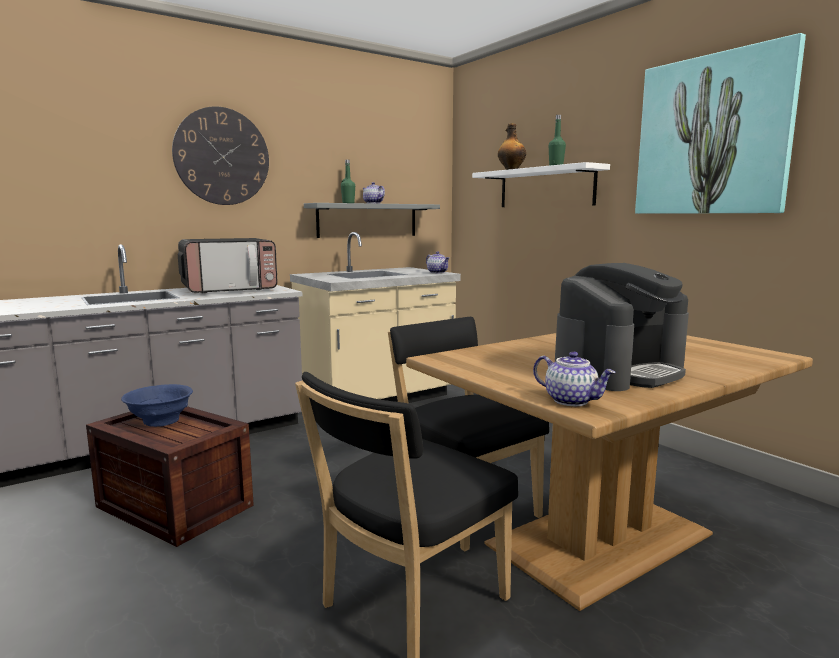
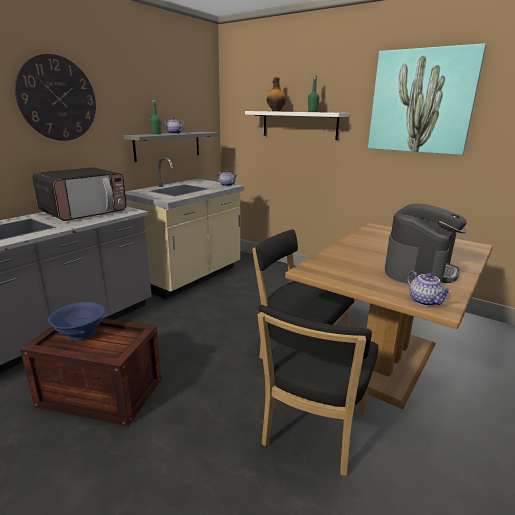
camera: 20 degrees left, 10 degrees up
(572, 400) = (425, 301): teapot -> teapot turned 45 degrees clockwise

